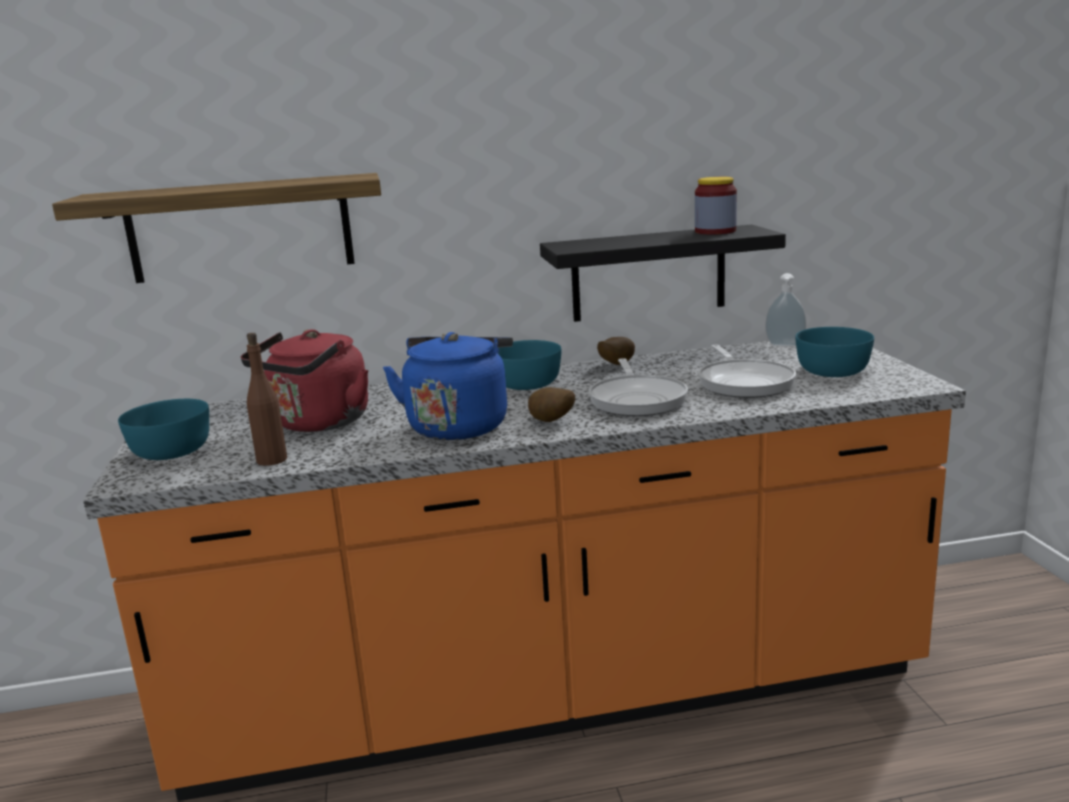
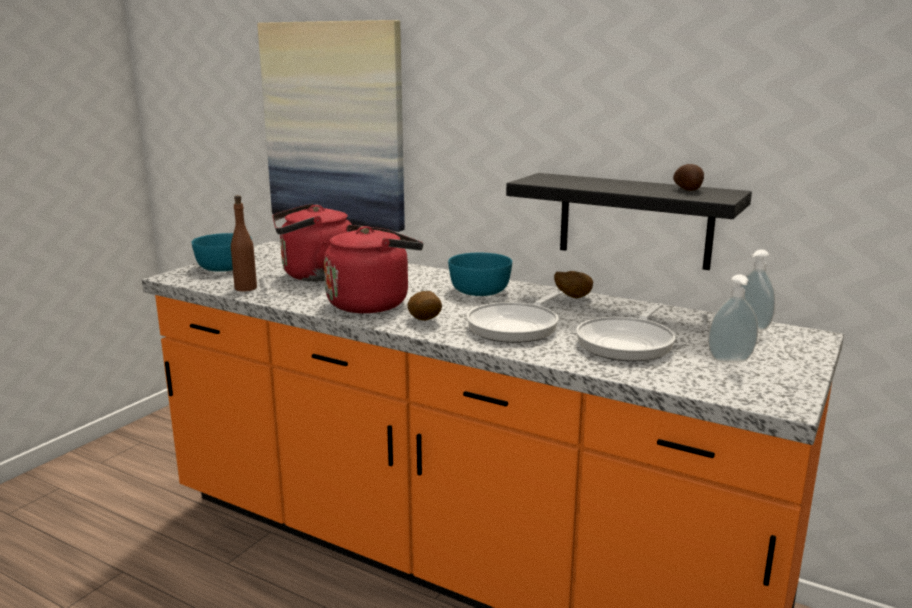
camera: 40 degrees right, 0 degrees up
(240, 228) = (334, 125): shelf -> picture
(459, 425) = (372, 303): blue kettle -> red kettle
(715, 231) = (688, 190): jar -> potato
(832, 371) = (730, 361): turquoise bowl -> soap dispenser

